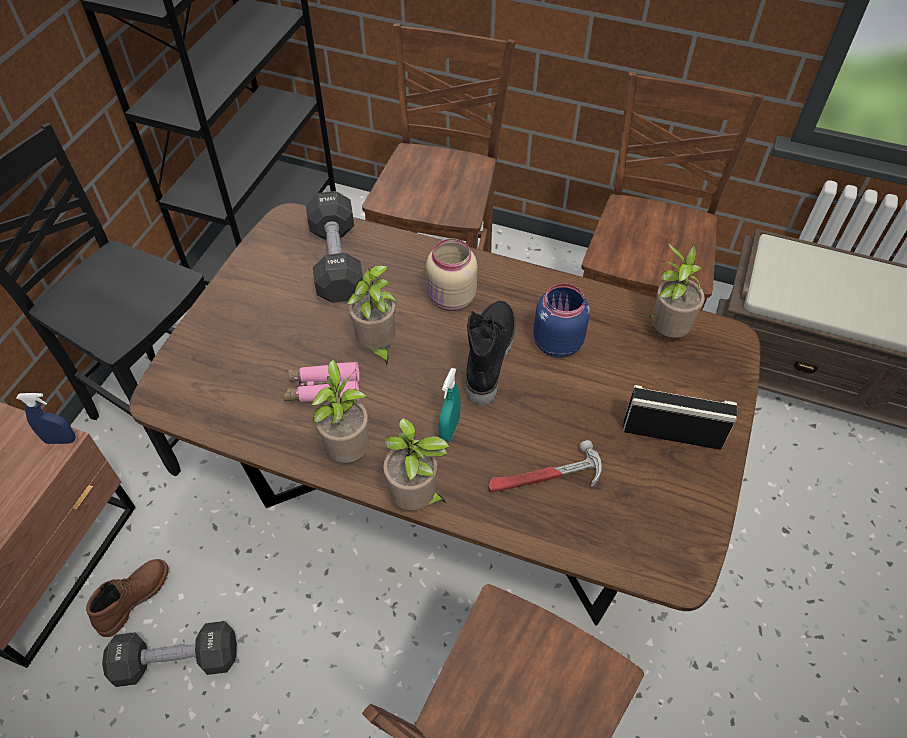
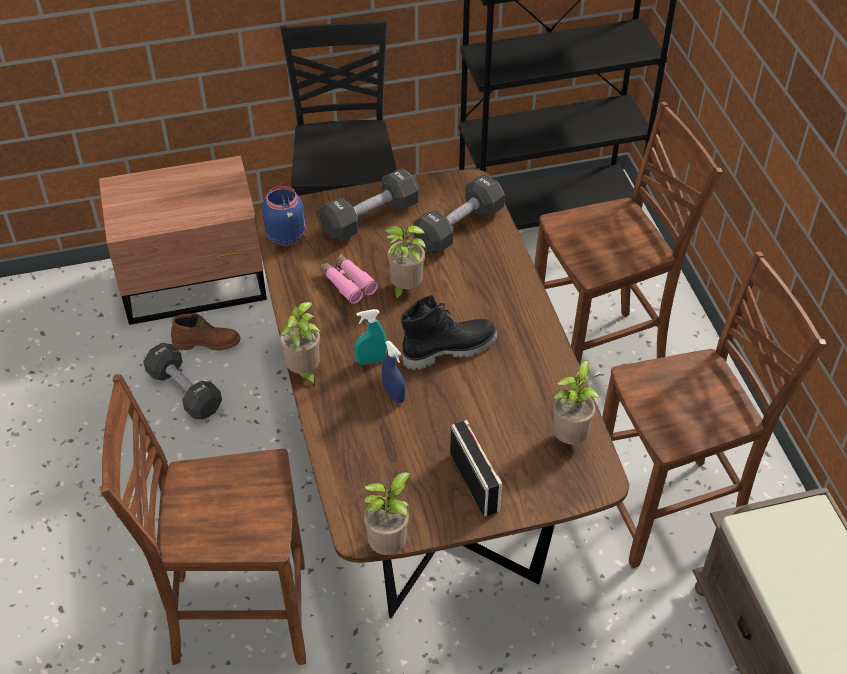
camera: 55 degrees right, 5 degrees down
(60, 440) = (240, 209): blue spray bottle -> blue spray bottle (394, 394)
(252, 320) = (370, 218): none -> black dumbbell
(348, 451) = (312, 321): potted plant -> potted plant (390, 546)
(451, 299) = (483, 303): beige jar -> none
(544, 478) = (374, 428): hammer -> none
(556, 342) = (497, 379): blue jar -> blue jar (286, 235)

